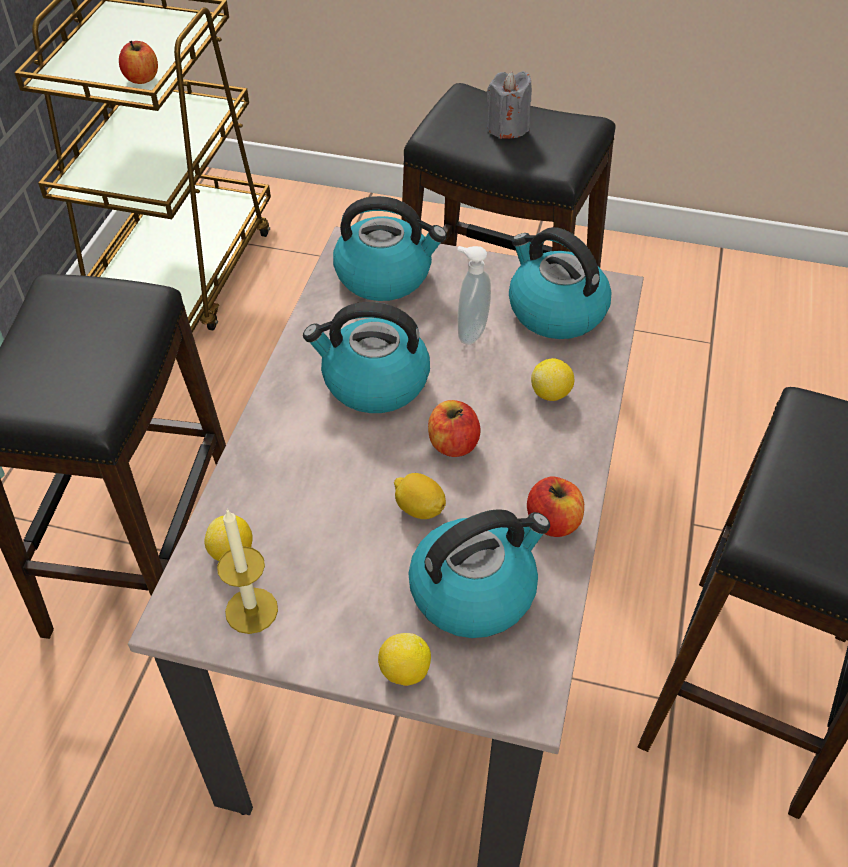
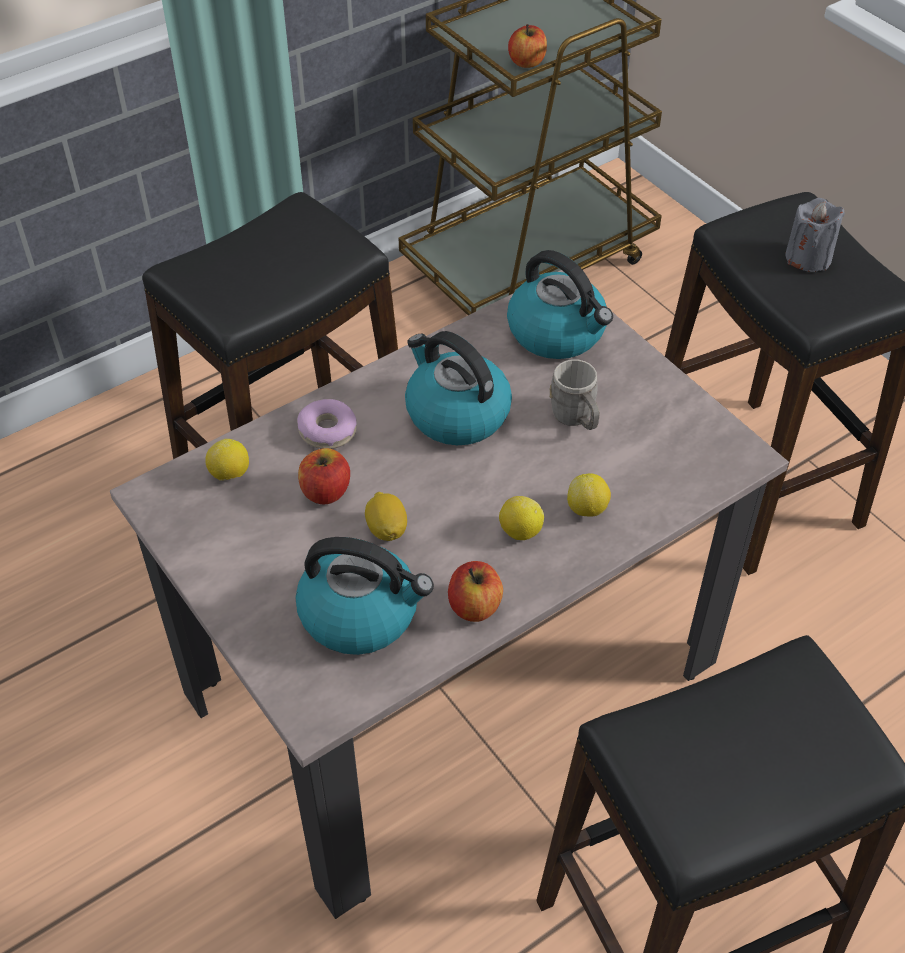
camera: 40 degrees right, 0 degrees up
(251, 610) = (202, 521): candle -> none
(281, 461) = (327, 431): none -> donut
(404, 671) = (254, 633): lemon -> lemon (520, 531)
(453, 444) = (464, 498): apple -> apple (325, 491)
(470, 332) = (576, 419): soap dispenser -> grey mug
(555, 311) = (670, 444): kettle -> none

